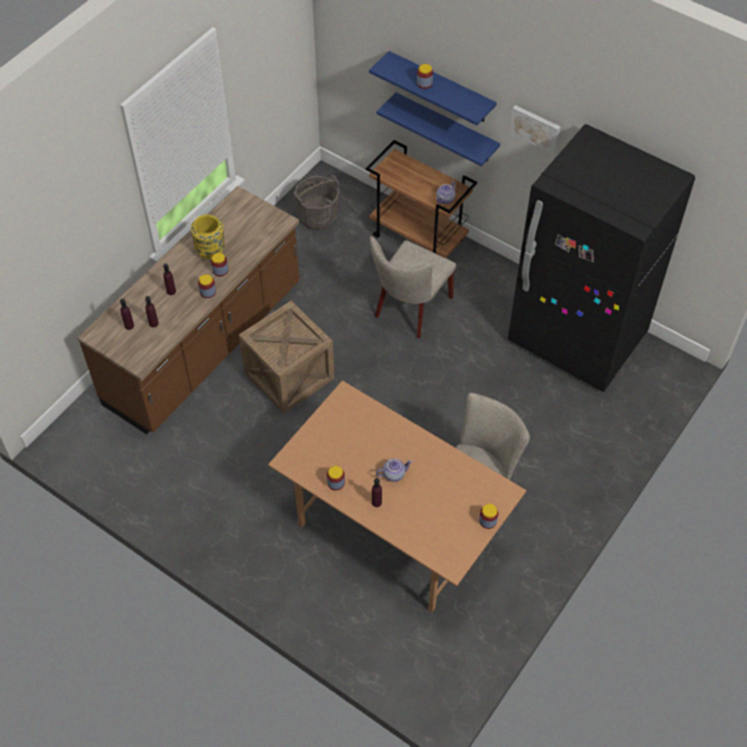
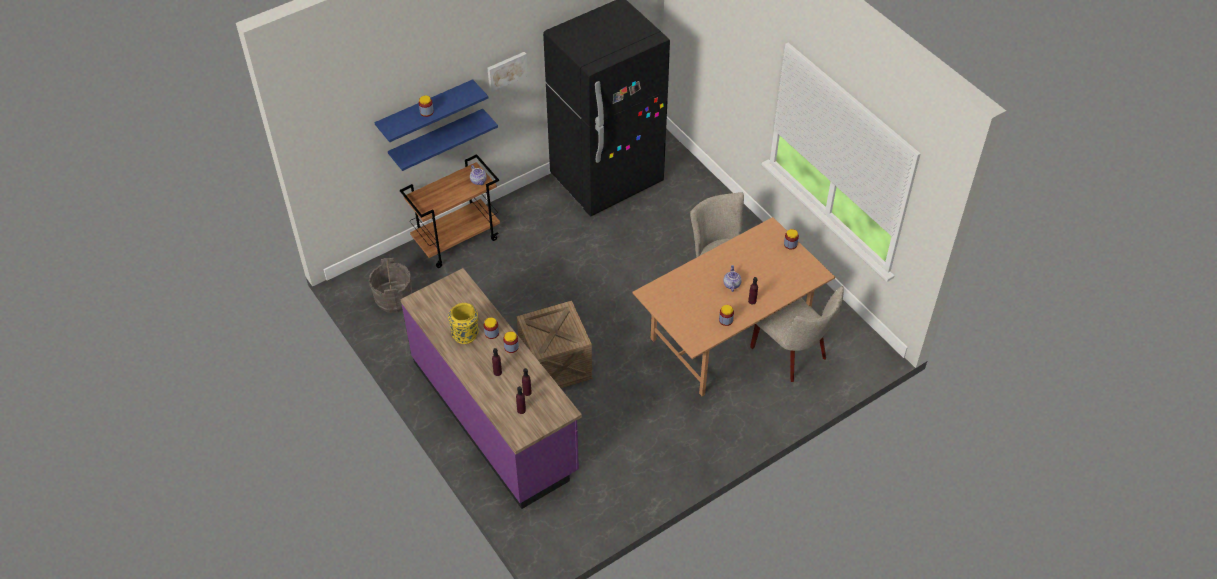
camera: 70 degrees left, 5 degrees down
(205, 346) = (495, 416): brown counter -> purple counter
(410, 309) = (528, 268): beige chair -> beige chair (792, 355)

